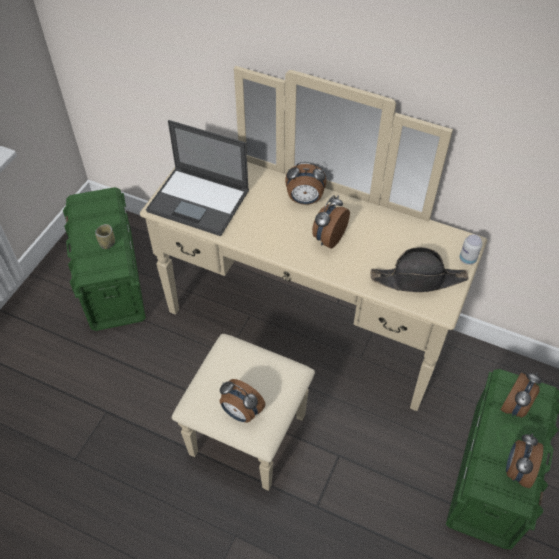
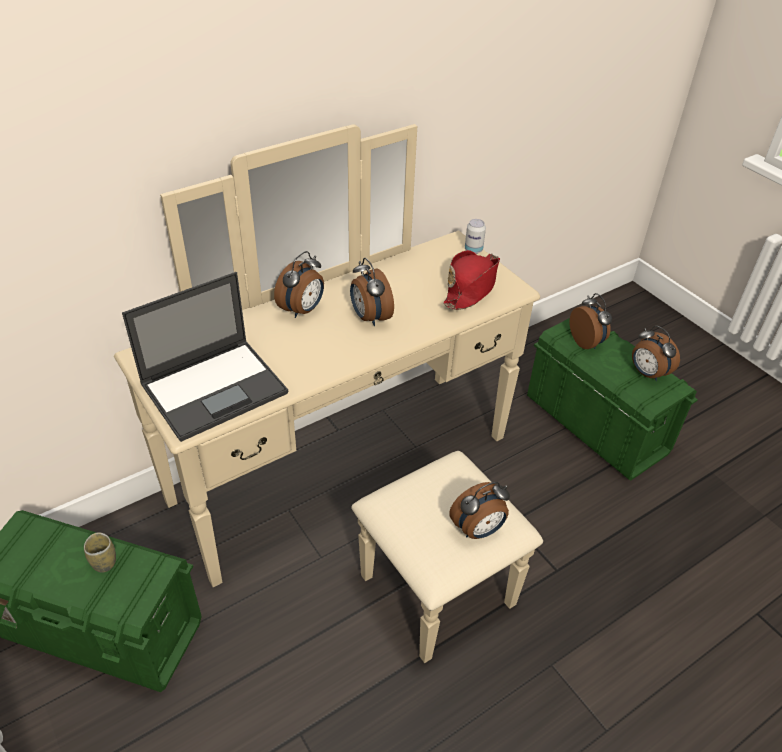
camera: 60 degrees left, 10 degrees down
(418, 279) = (472, 287): black hat -> red hat

